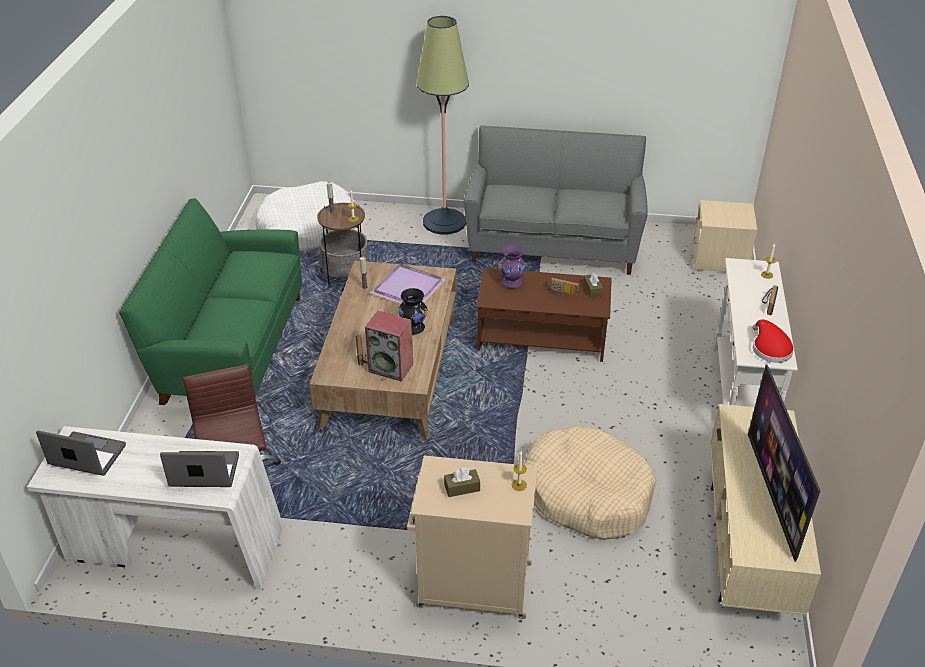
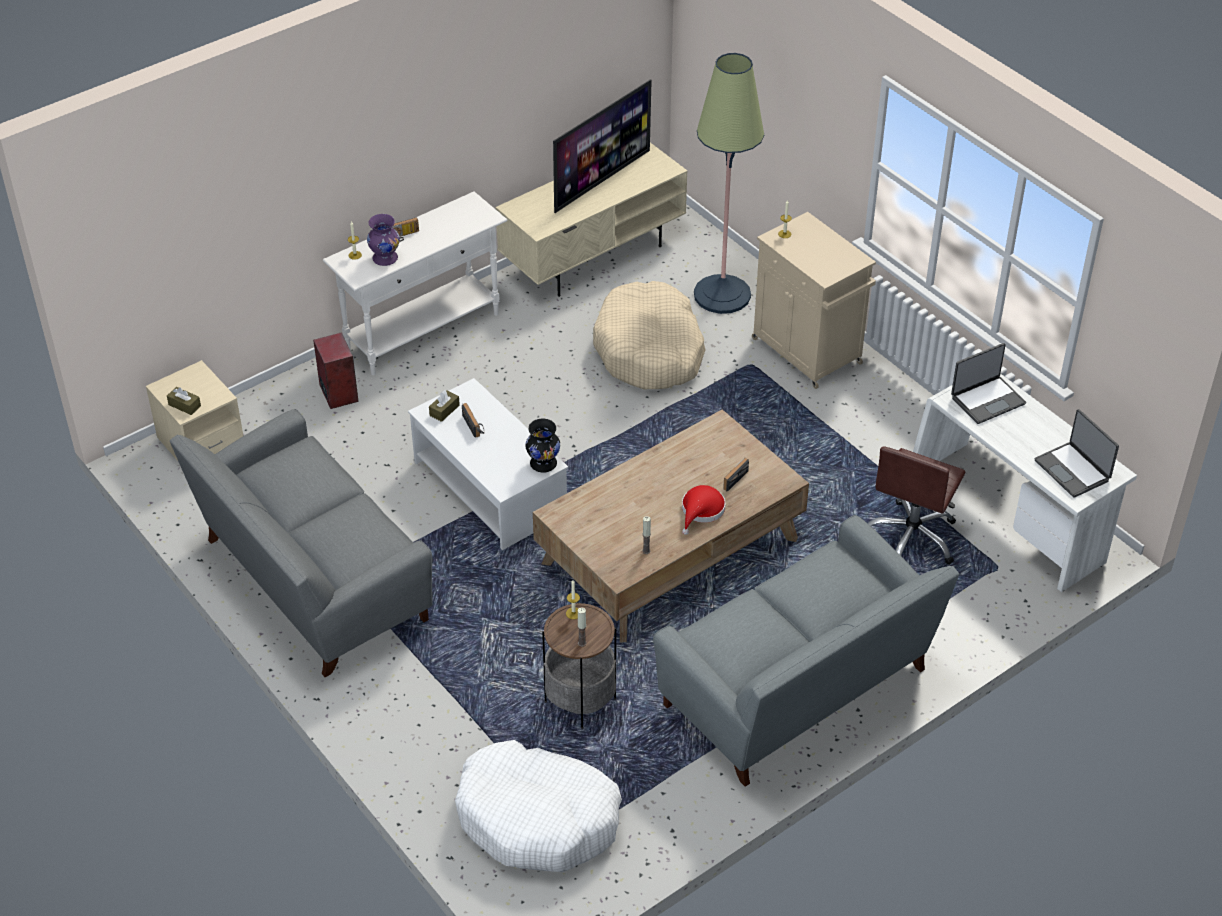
camera: 135 degrees left, 5 degrees up
(204, 472) = (987, 400): laptop -> laptop turned 75 degrees counterclockwise
(230, 348) = (797, 690): green sofa -> grey sofa
(391, 368) = (722, 450): speaker -> speaker (338, 393)
(406, 288) = (609, 521): purple tray -> none
(413, 328) = (656, 474): black vase -> black vase (543, 463)
(444, 222) = (374, 702): floor lamp -> floor lamp (722, 295)
(462, 488) = (824, 254): brown tissue box -> brown tissue box (184, 405)
(511, 282) = (501, 467): purple vase -> purple vase (385, 259)
(542, 336) = (489, 488): brown coffee table -> white coffee table
(770, 348) = (466, 211): red hat -> red hat (701, 511)

